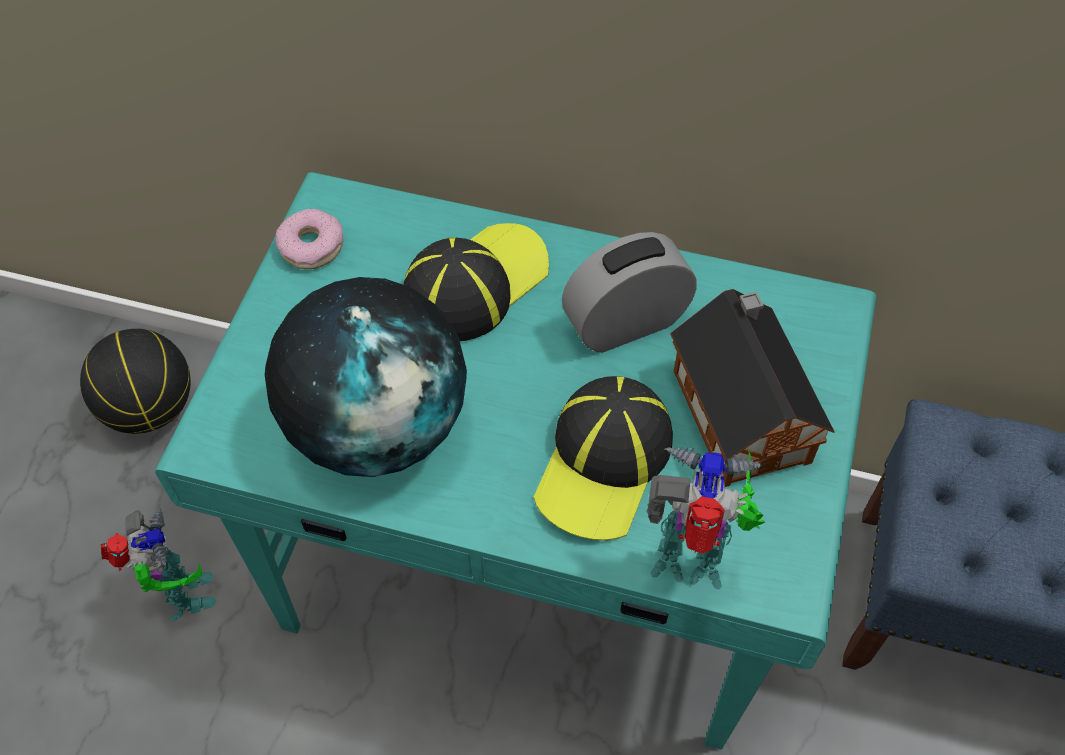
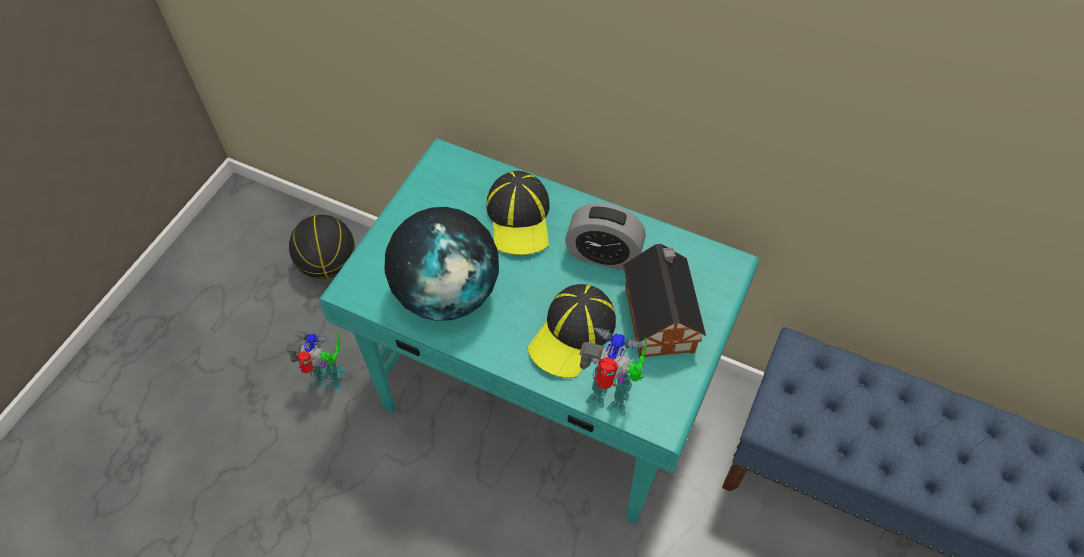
camera: 10 degrees right, 0 degrees up
(183, 598) = (329, 381): toy robot -> toy robot turned 75 degrees counterclockwise
(312, 246) = (429, 183): donut -> none
(475, 284) = (519, 218): cap -> cap turned 120 degrees clockwise
(626, 323) = (603, 254): alarm clock -> alarm clock turned 150 degrees counterclockwise

